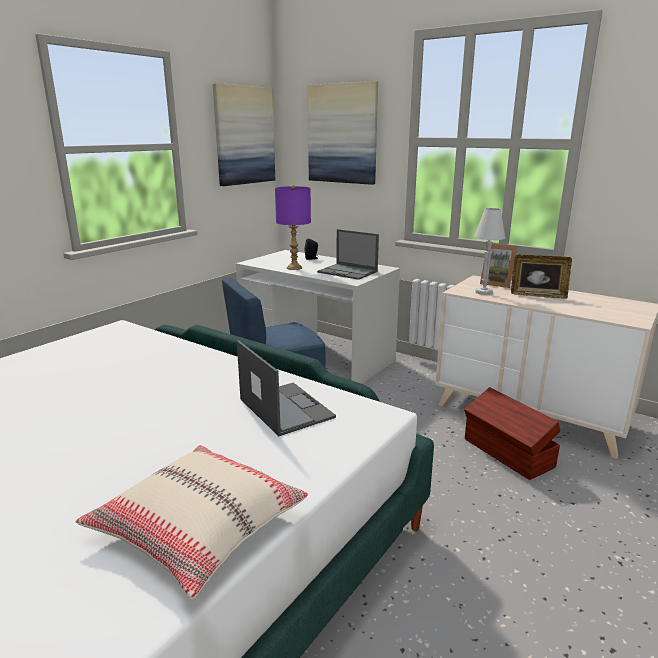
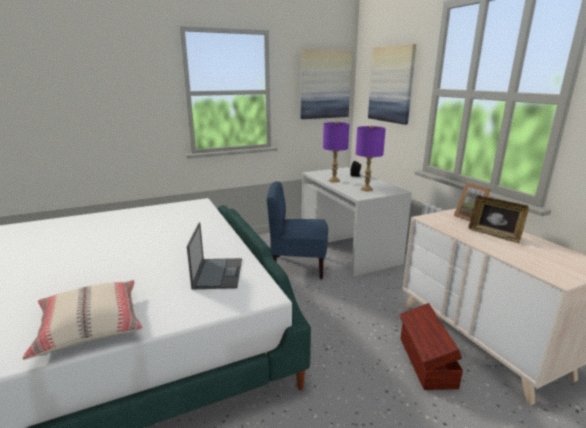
camera: 30 degrees right, 0 degrees up
(348, 272) = (367, 189): laptop -> purple table lamp
(483, 292) = (446, 223): white table lamp -> none

